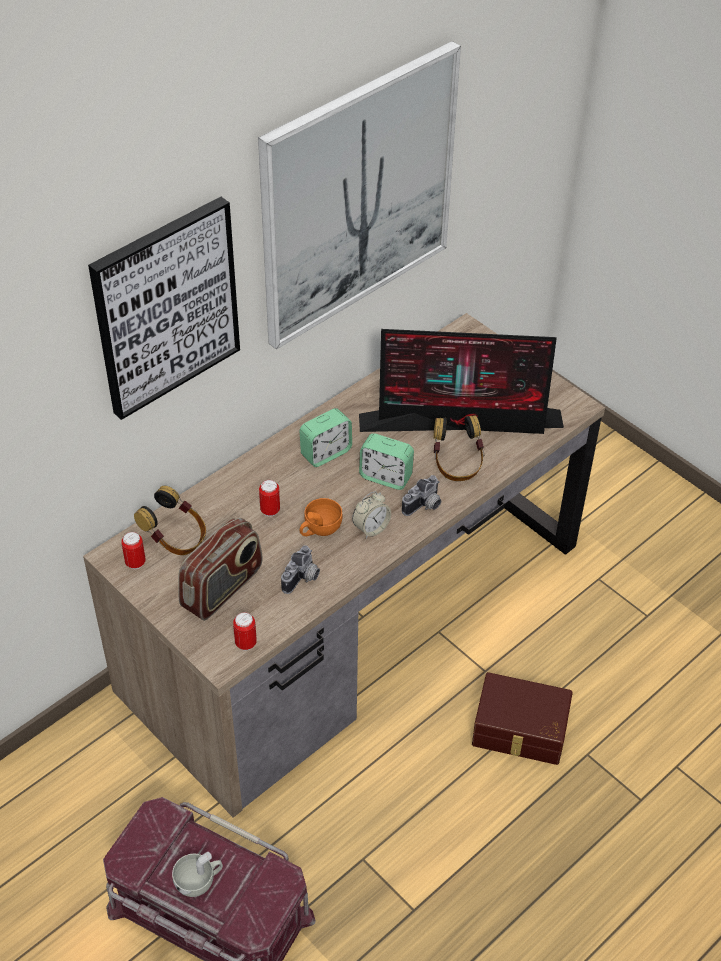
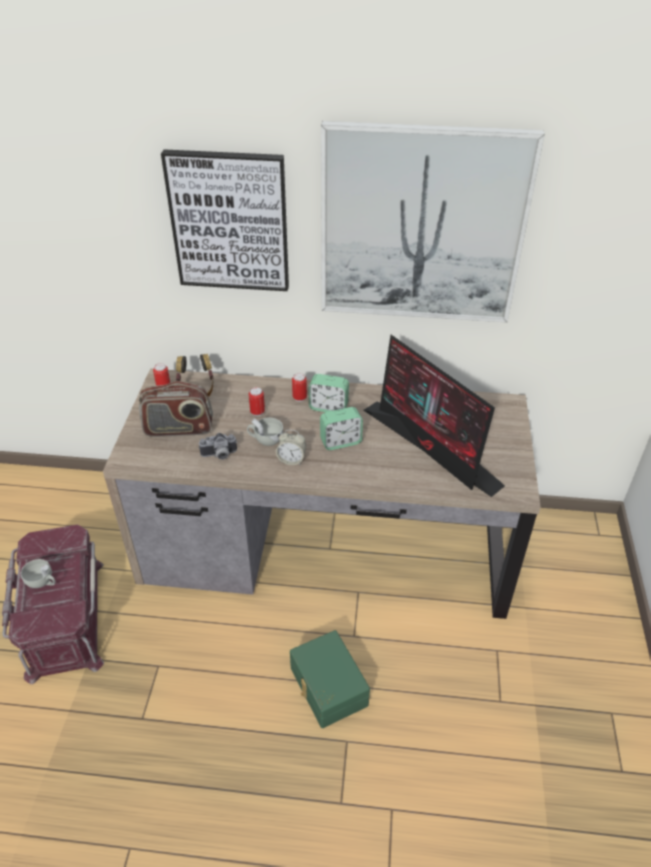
camera: 50 degrees right, 5 degrees down
(245, 643) = (146, 461): can -> can (299, 398)
(319, 529) = (265, 439): orange cup -> white cup
(385, 477) = (340, 441): alarm clock -> alarm clock turned 90 degrees counterclockwise
(424, 506) = (337, 472): camera -> none
(457, 464) = (391, 466): headphones -> none
(520, 731) = (327, 687): brown storage box -> green storage box

